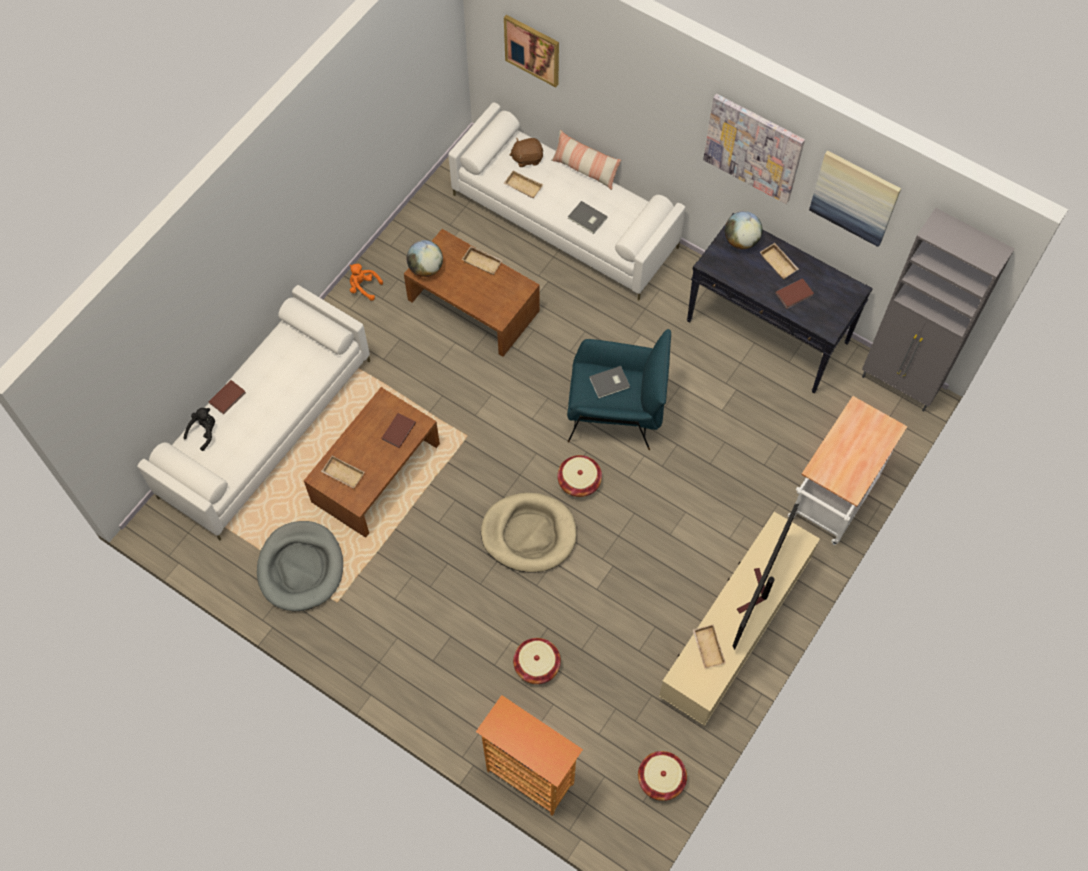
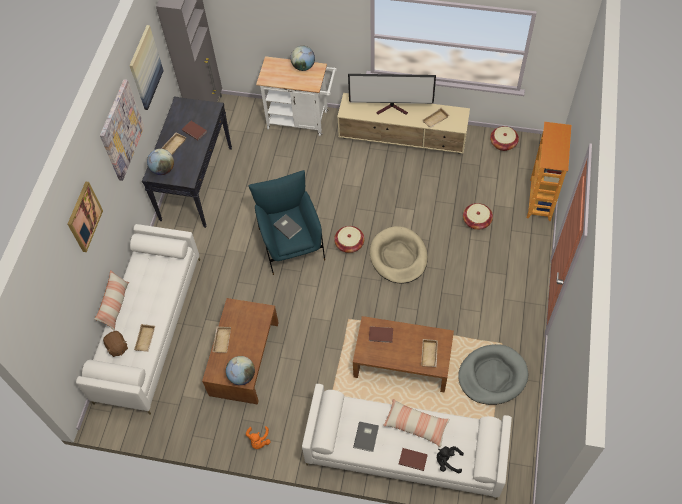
camera: 110 degrees left, 5 degrees down
(264, 418) = (416, 425): none -> pillow
(532, 50) = (58, 308): picture -> picture (84, 216)
(587, 219) = (160, 287): grey book -> grey book (367, 436)
(863, 470) = (303, 67): none -> globe

